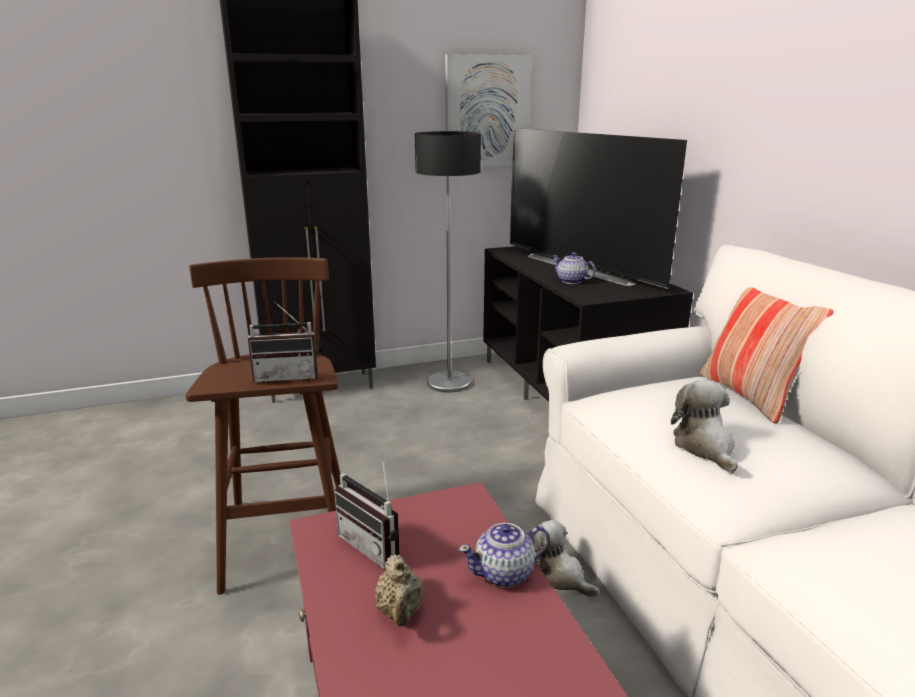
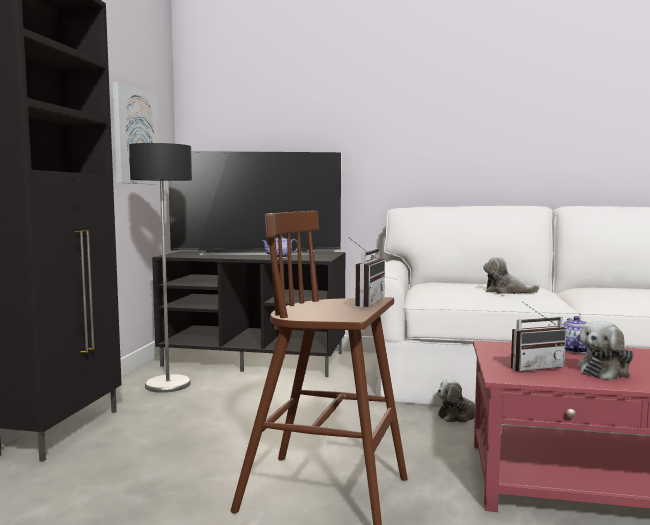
camera: 60 degrees left, 15 degrees down
(400, 612) = (605, 371): beige teapot -> plush toy
(749, 395) = (454, 281): pillow -> none

